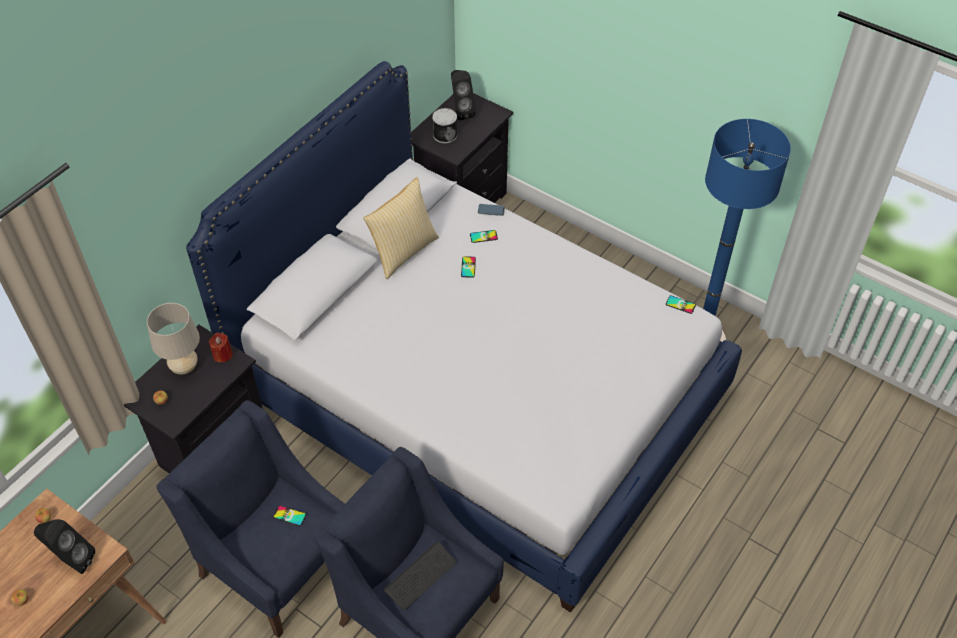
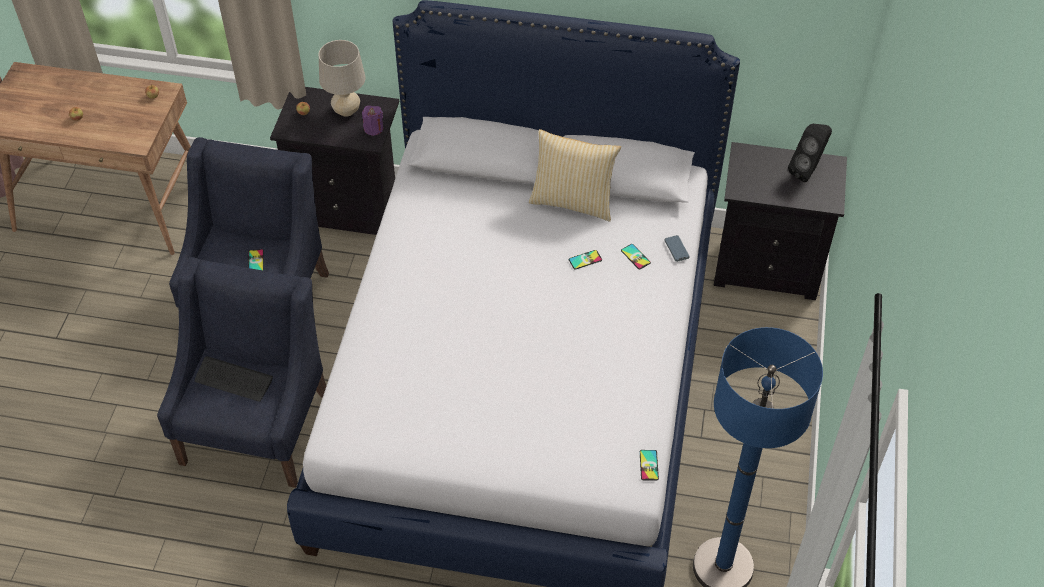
camera: 65 degrees right, 0 degrees up
(72, 560) = (123, 129): black speaker -> none
(222, 355) = (373, 128): red candle -> purple candle
(445, 134) = (763, 171): can -> none

